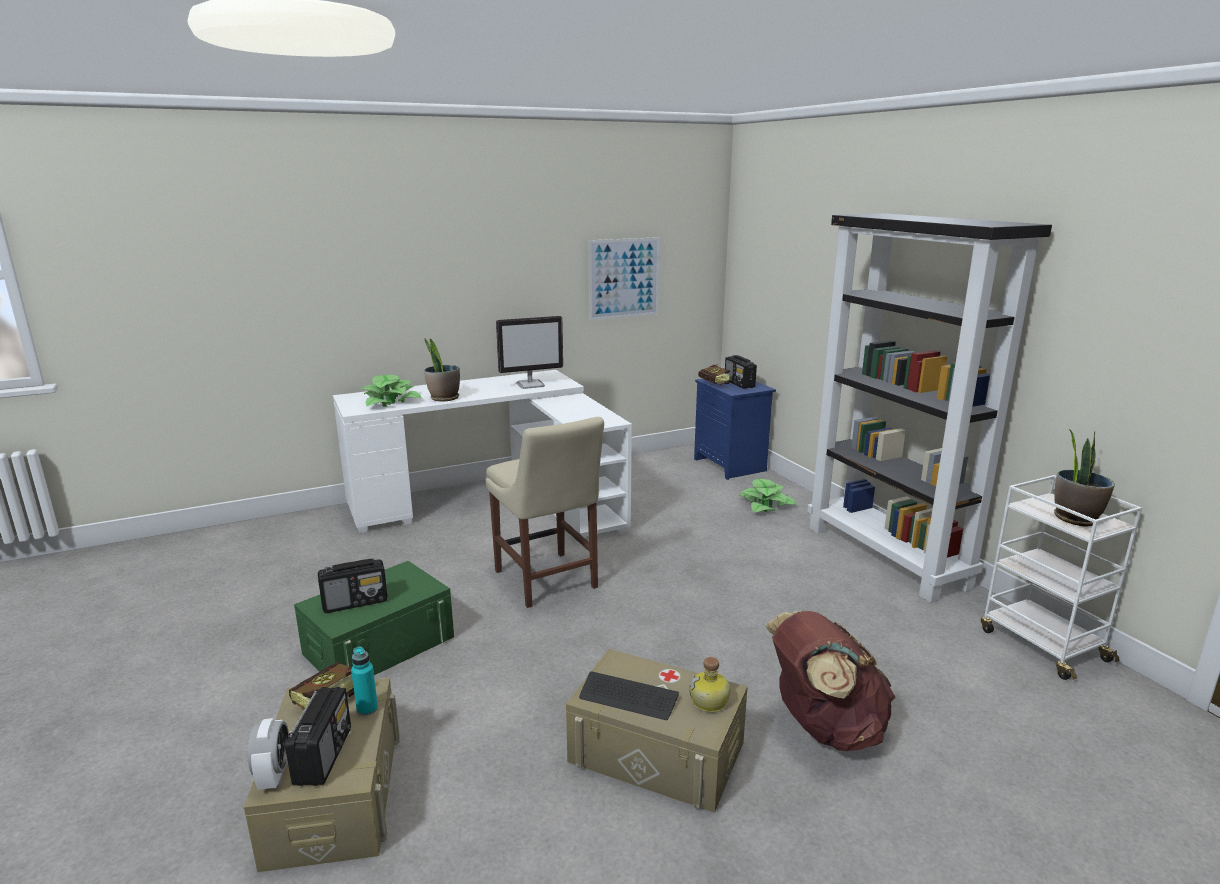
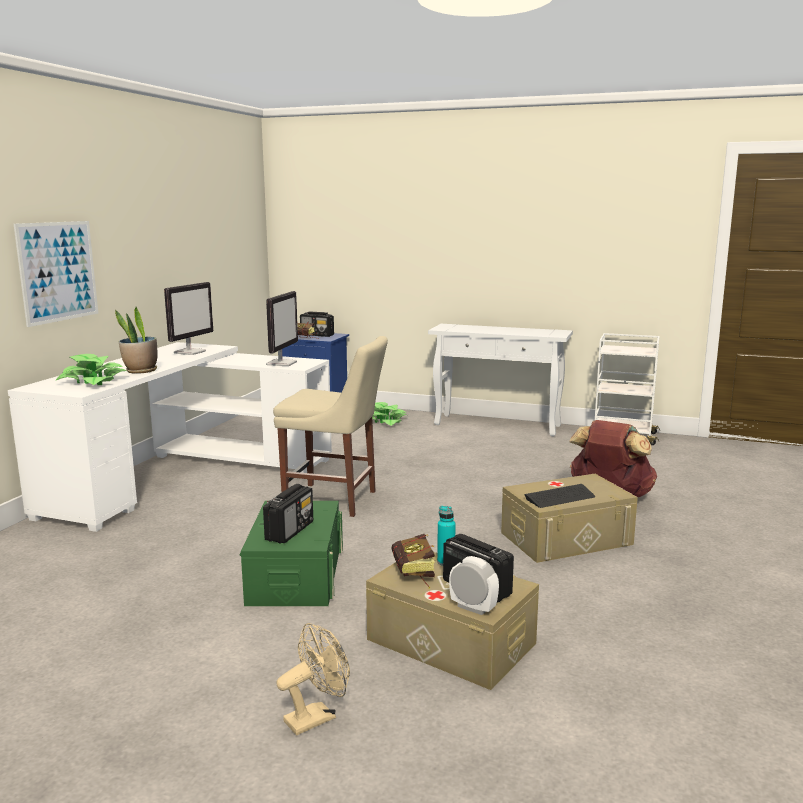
camera: 45 degrees left, 5 degrees down
(146, 791) = (316, 717): none -> beige fan
(580, 417) = (281, 363): none -> monitor
(624, 278) = (212, 251): picture -> picture (58, 271)
(710, 702) = (595, 484): bottle -> none
(887, 556) = (498, 425): black bookcase -> white console table
(1075, 518) = (634, 350): potted plant -> none

